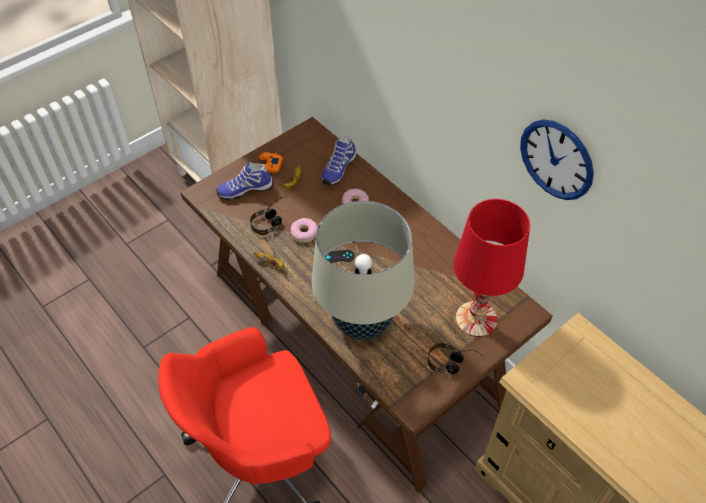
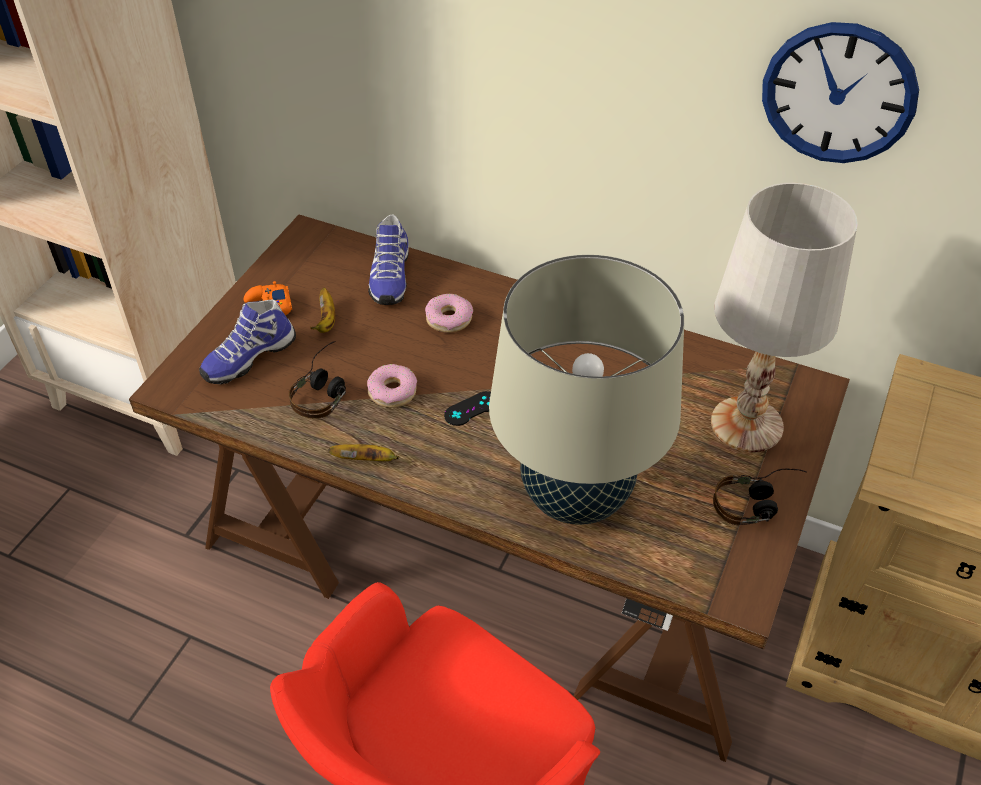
camera: 25 degrees left, 5 degrees down
(476, 319) = (747, 425): red table lamp -> white table lamp

